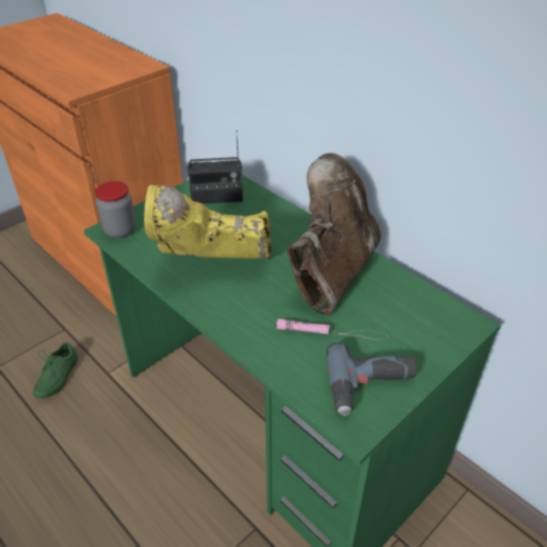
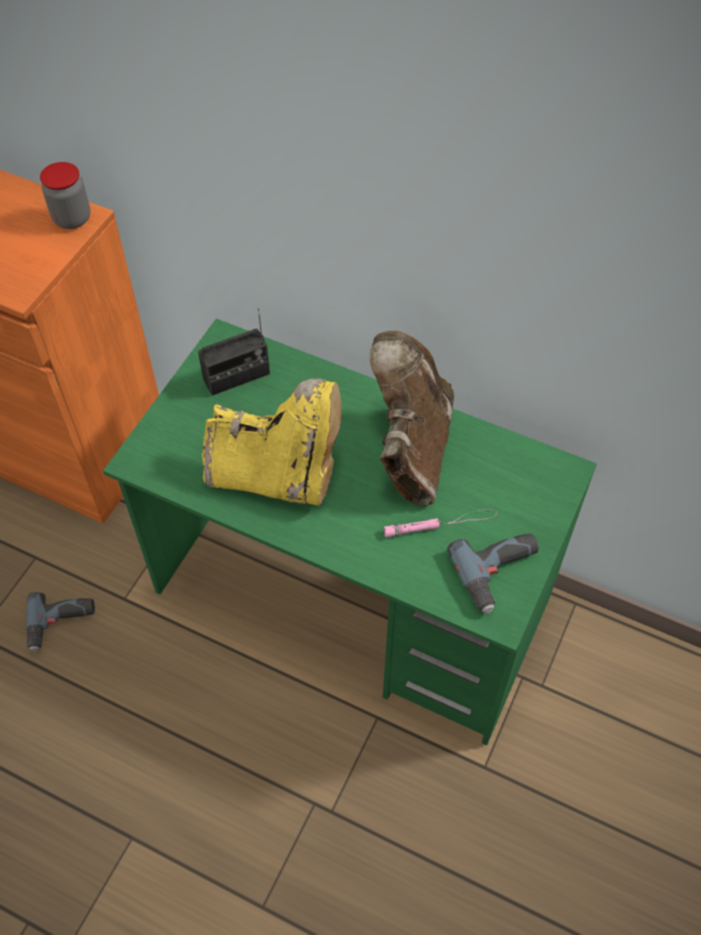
camera: 20 degrees left, 15 degrees up
(55, 377) = (61, 624): green shoe -> power drill
(120, 230) = (148, 459): jar -> jar (72, 219)
(210, 265) = (278, 477): yellow boot -> yellow boot turned 150 degrees counterclockwise

